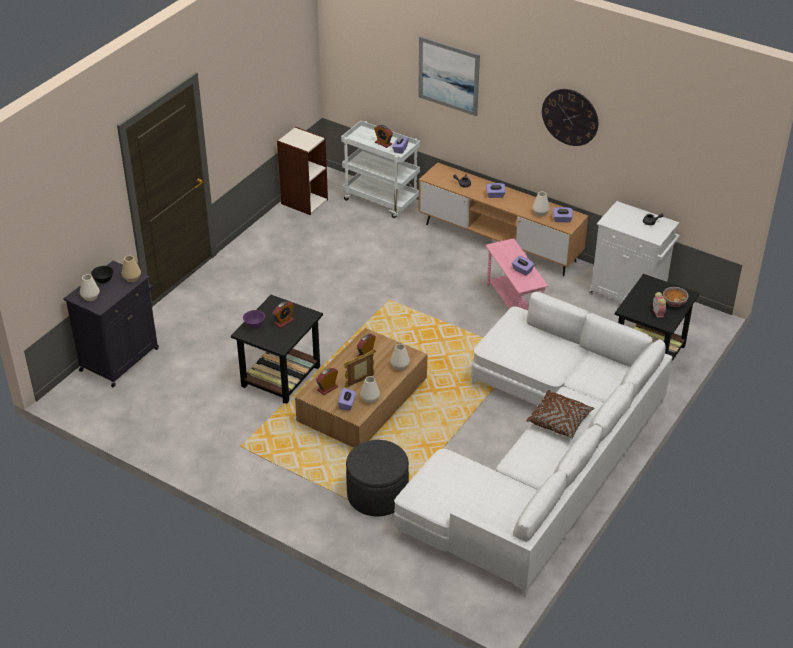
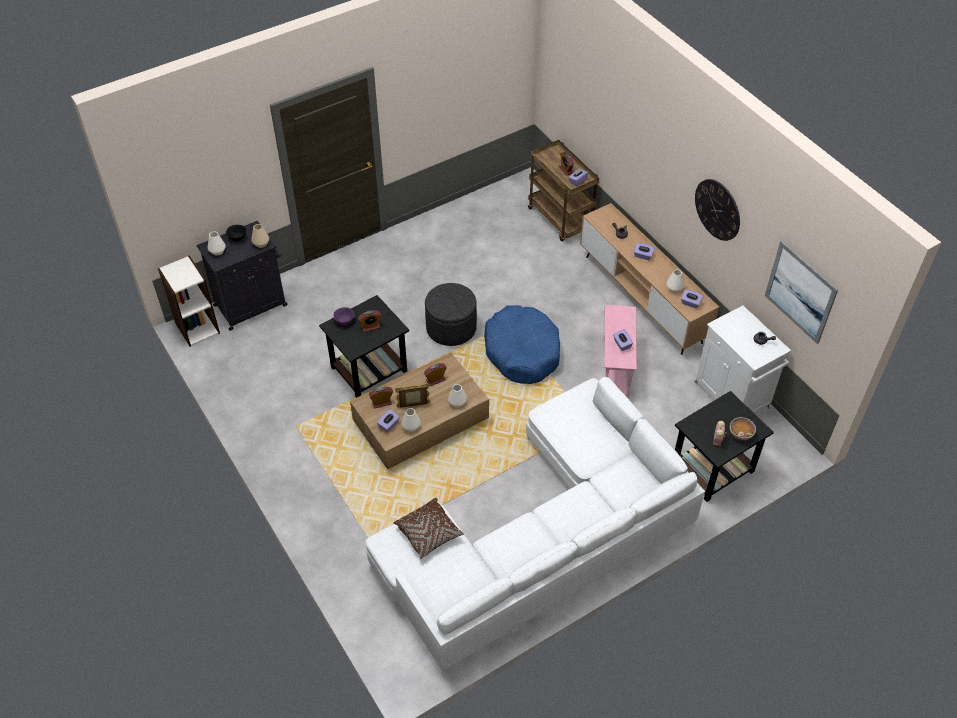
camera: 25 degrees right, 10 degrees up
(304, 201) = (492, 199): bookcase -> bookcase (197, 327)
(377, 495) = (379, 519): grey ottoman -> grey ottoman (451, 328)
(382, 200) = (561, 219): white cart -> brown cart
(419, 317) = (522, 351): none -> blue dog bed
(448, 76) = (628, 128): picture -> picture (800, 292)
(559, 421) = (559, 517): brown pillow -> brown pillow (429, 533)

